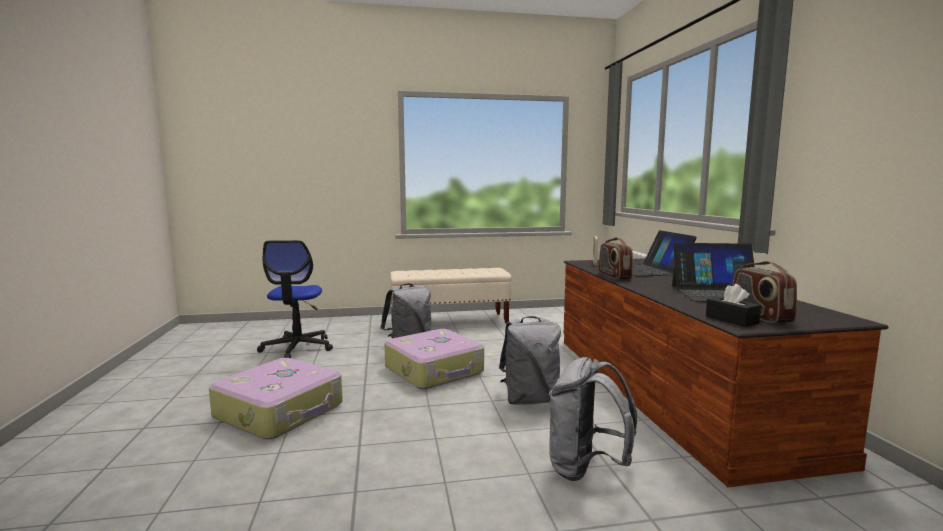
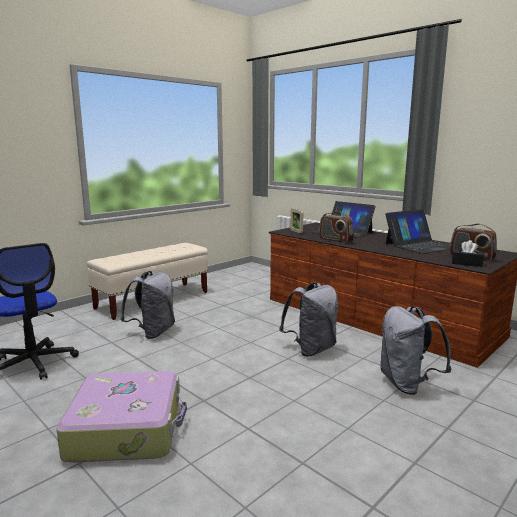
camera: 35 degrees left, 5 degrees up
(435, 370) = (209, 347): suitcase -> none

